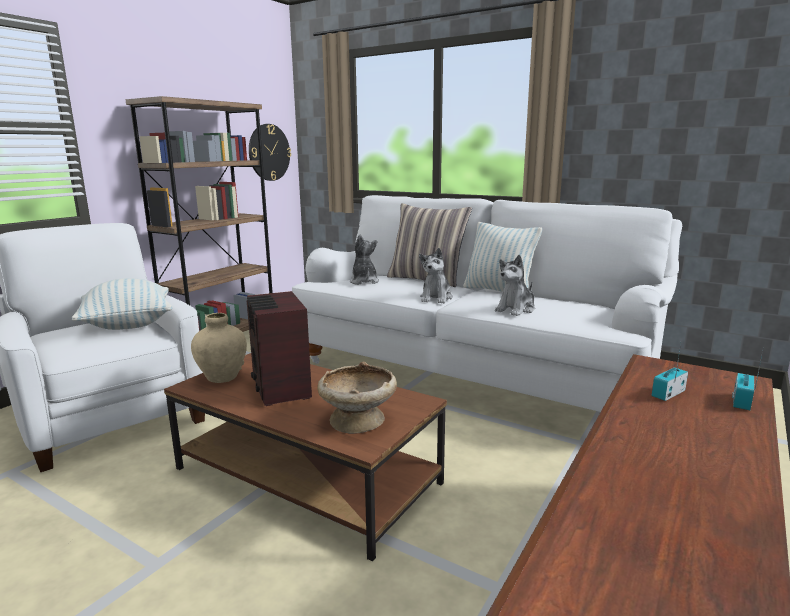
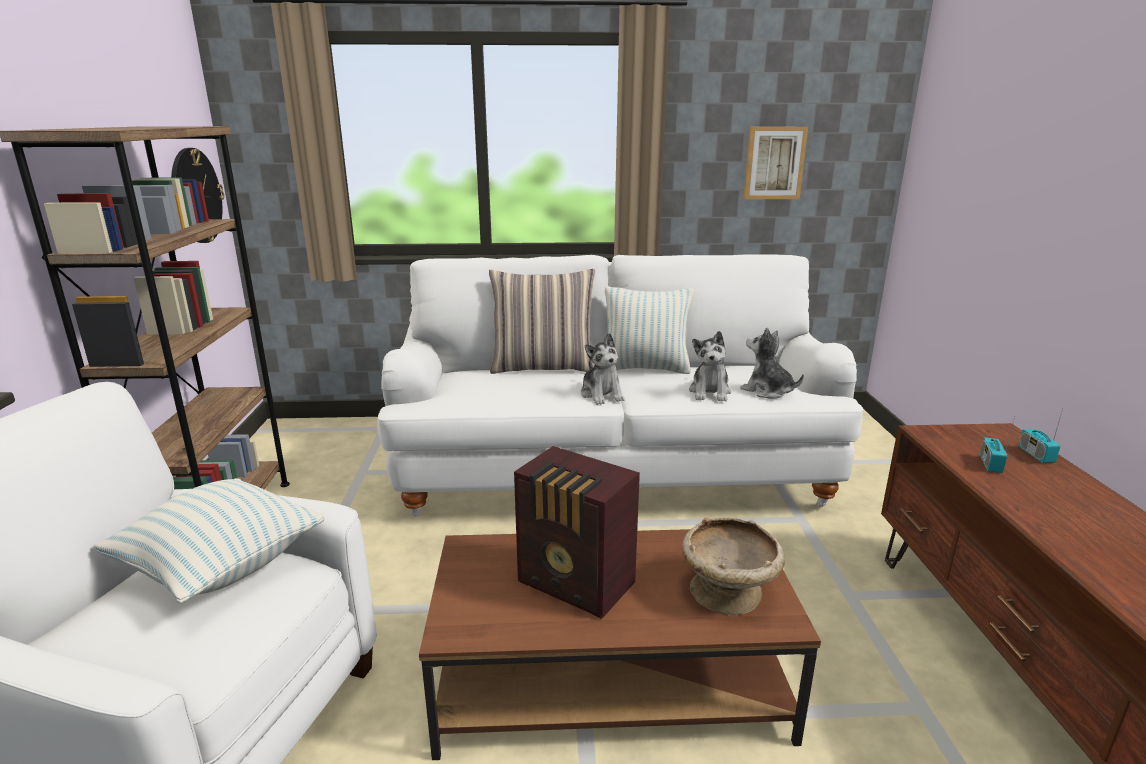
camera: 35 degrees left, 5 degrees up
(222, 377) = (473, 599): beige vase -> none
(364, 281) = (479, 388): plush toy -> plush toy (767, 391)
(679, 129) = (774, 163): none -> picture

